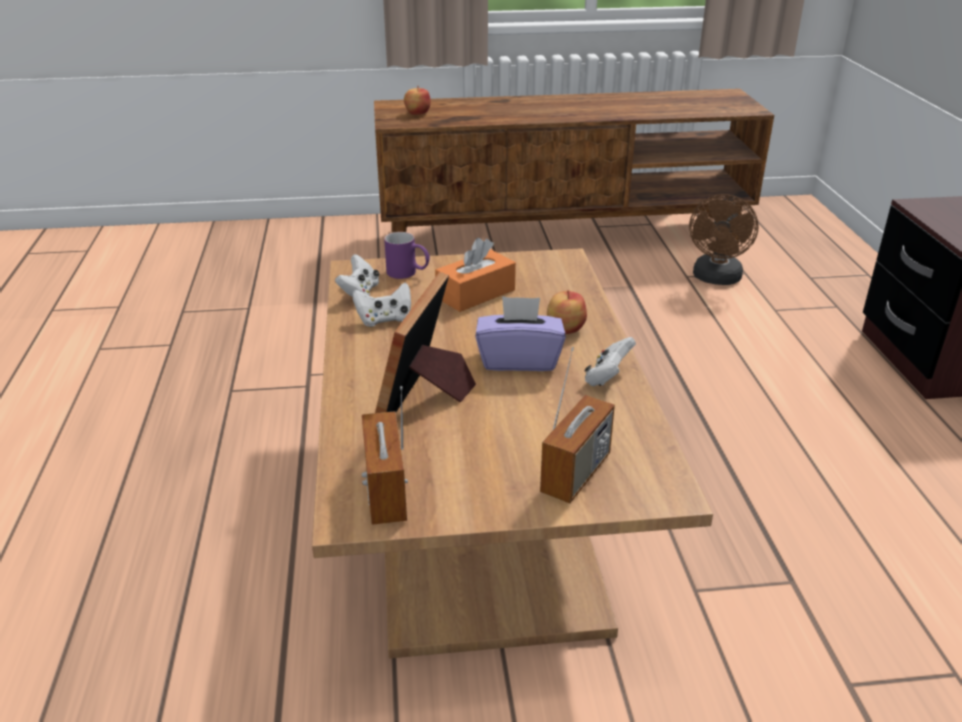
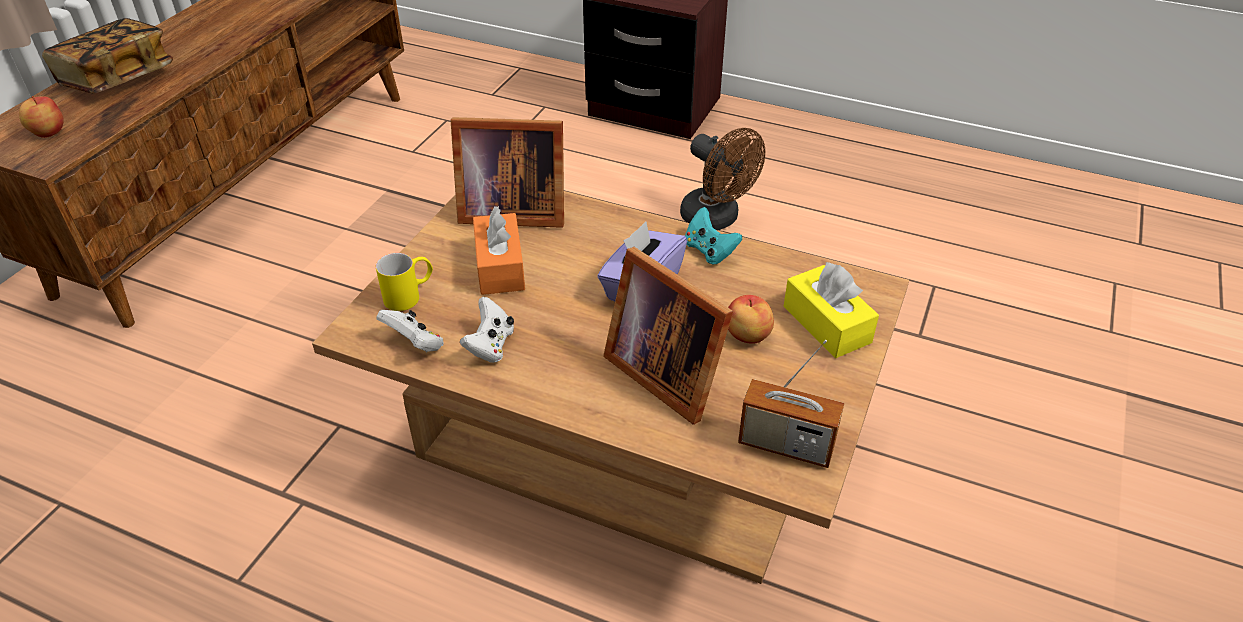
camera: 60 degrees left, 10 degrees up
(408, 273) = (410, 295): purple mug -> yellow mug
(492, 107) = (117, 78): none -> book
(546, 275) = (509, 211): none -> picture frame
(565, 328) = (613, 240): apple -> apple (747, 335)
(575, 474) = (826, 324): radio -> yellow tissue box
(607, 378) = (709, 251): white game controller -> turquoise game controller
(716, 279) = (437, 139): brown fan -> brown fan (716, 219)

